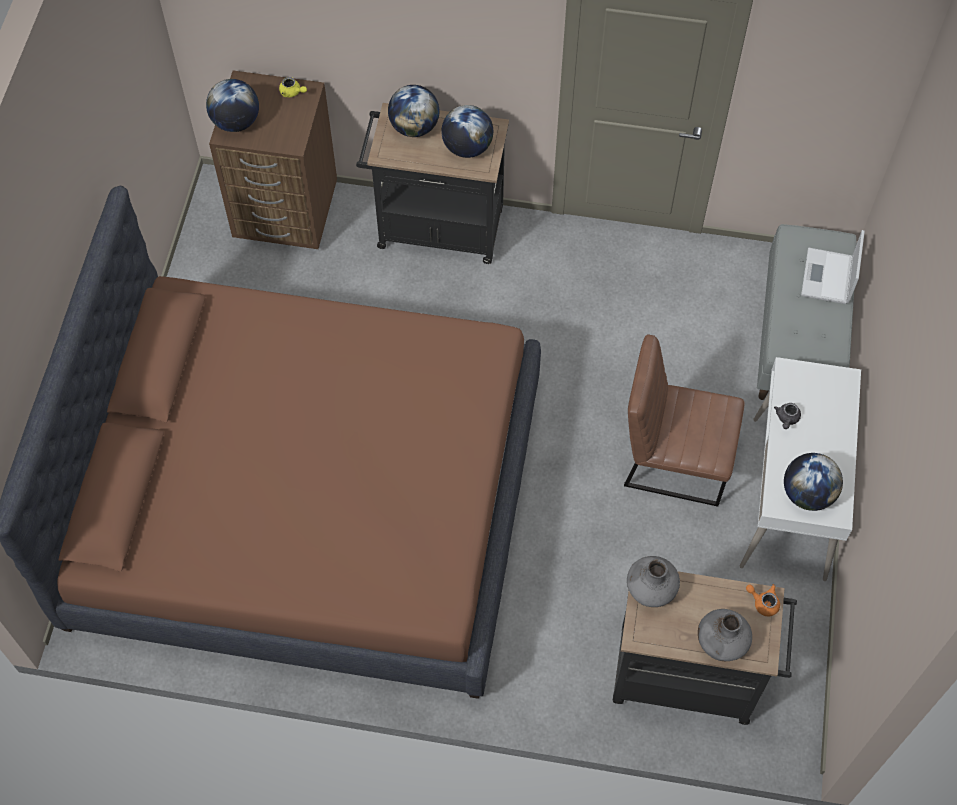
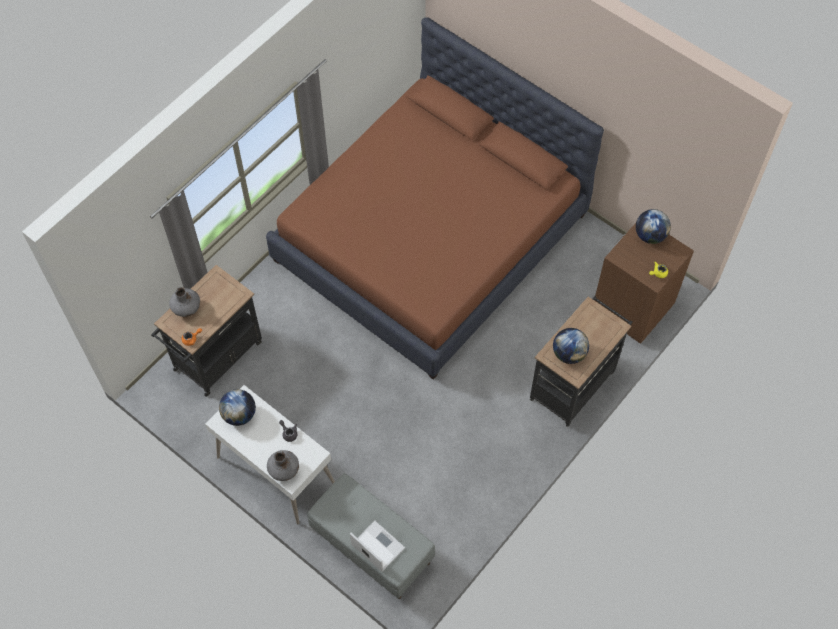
camera: 120 degrees right, 0 degrees up
(414, 127) = (601, 333): globe -> none
(650, 589) = (235, 293): grey vase -> grey vase (284, 470)
(674, 460) = (338, 425): brown chair -> none

